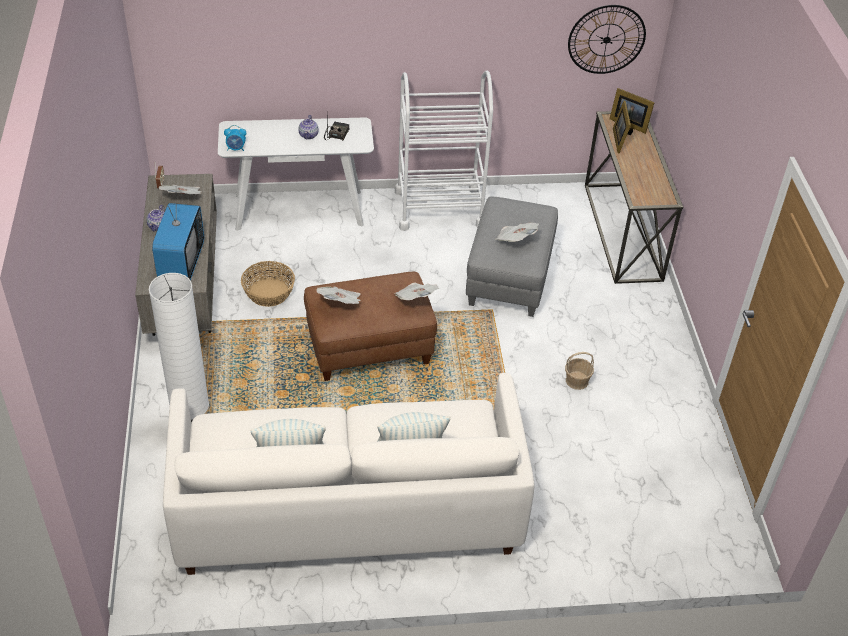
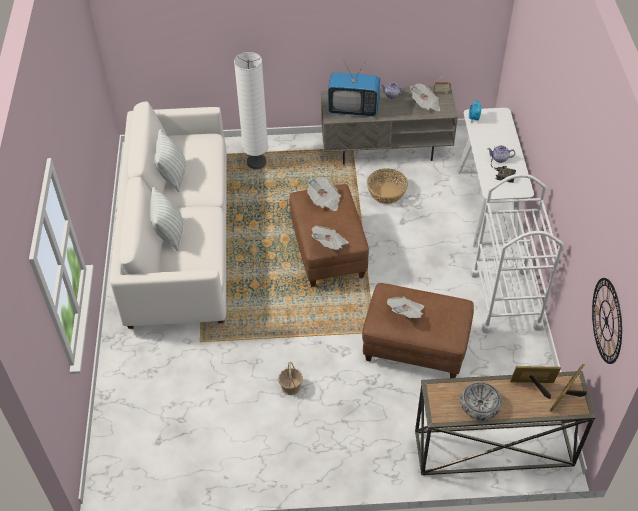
camera: 95 degrees right, 5 degrees up
(509, 279) = (414, 347): grey ottoman -> brown ottoman
(649, 173) = (480, 404): none -> bowl

